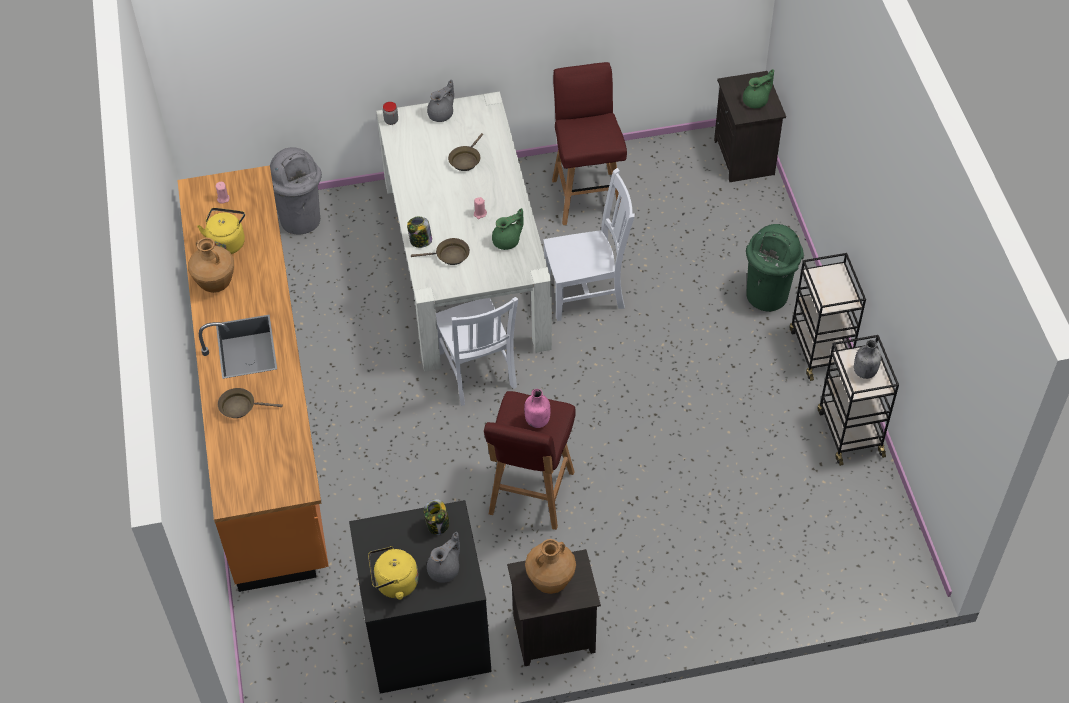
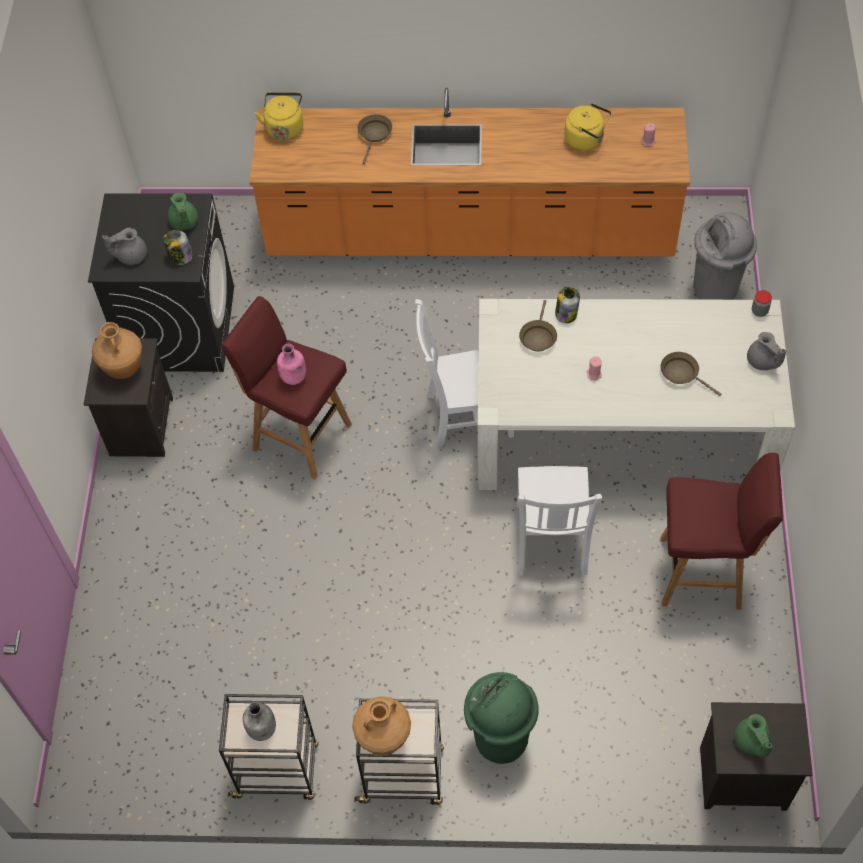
camera: 105 degrees right, 5 degrees up
(215, 284) = (532, 127): brown vase -> brown vase (384, 738)
(394, 584) = (132, 217): yellow kettle -> yellow kettle (284, 127)
(445, 569) = (131, 255): grey teapot -> grey teapot turned 105 degrees clockwise
(507, 241) = (546, 393): green teapot -> green teapot (184, 223)

